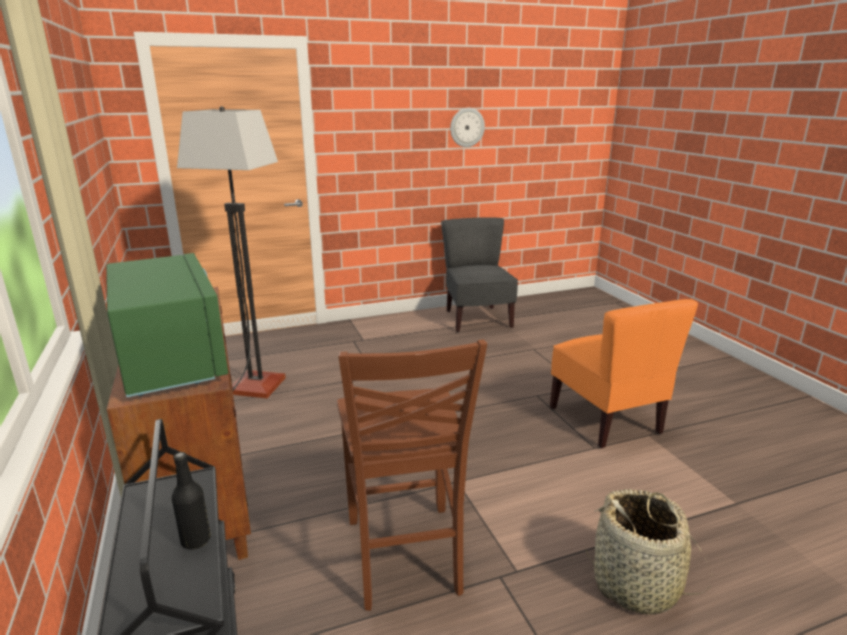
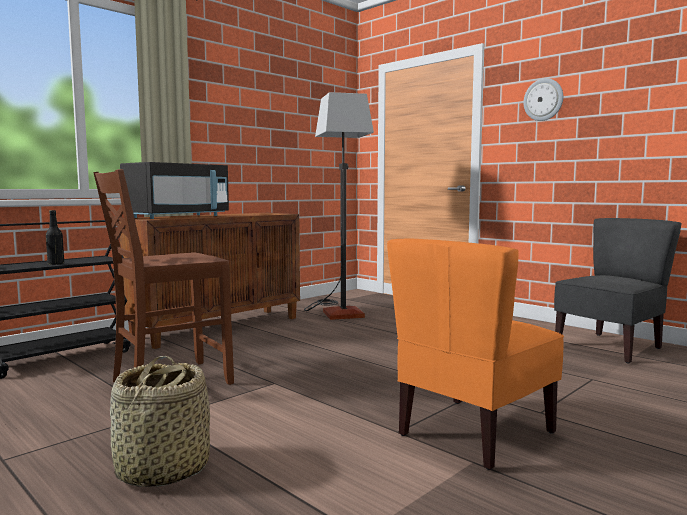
camera: 65 degrees right, 15 degrees down
(172, 360) = (178, 217): green microwave -> black microwave
(467, 127) = (650, 108): wall clock -> wall clock (543, 100)

